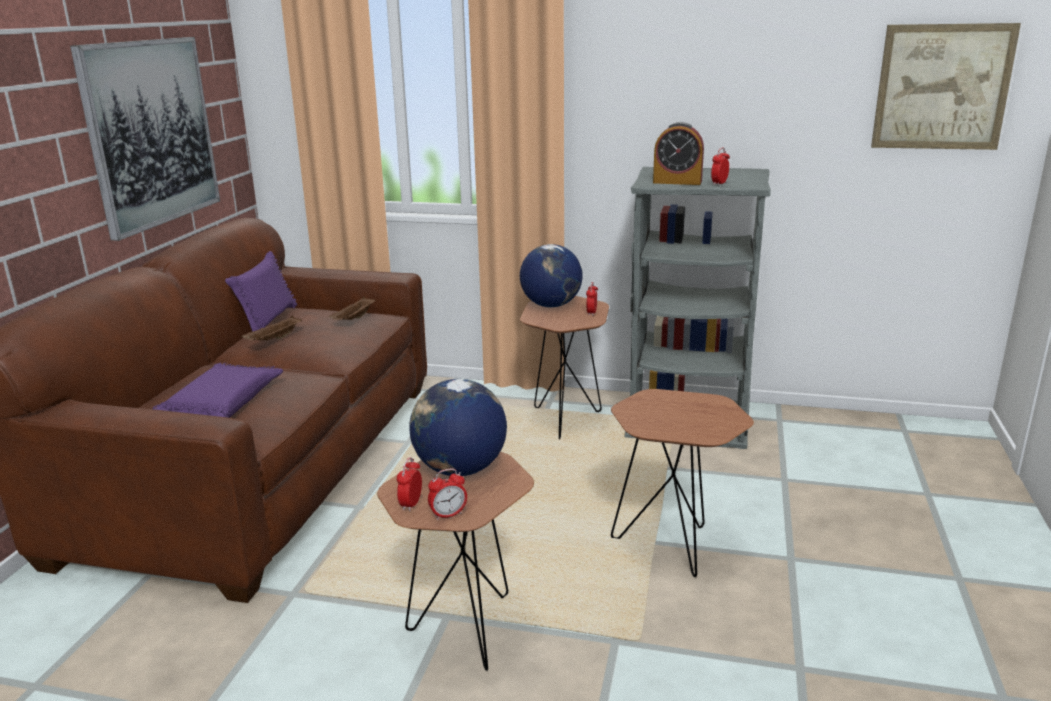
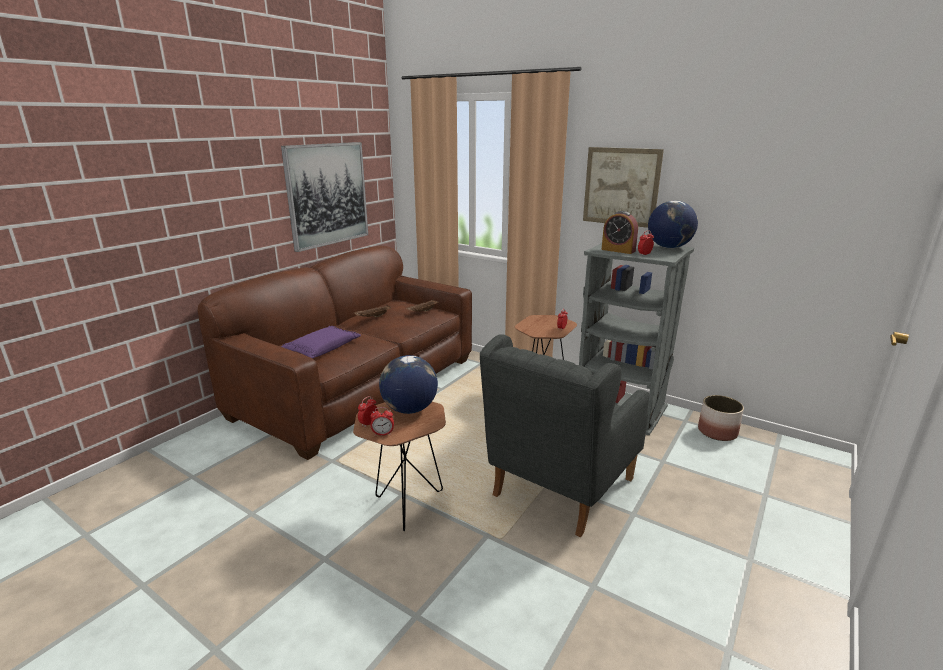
camera: 20 degrees right, 0 degrees up
(268, 321) = (378, 306): purple pillow -> none
(551, 305) = (540, 320): globe -> globe (669, 247)
(673, 547) = (559, 487): brown side table -> grey armchair
(827, 426) = (717, 432): none -> planter
(942, 87) = (832, 200): picture -> picture (621, 187)

